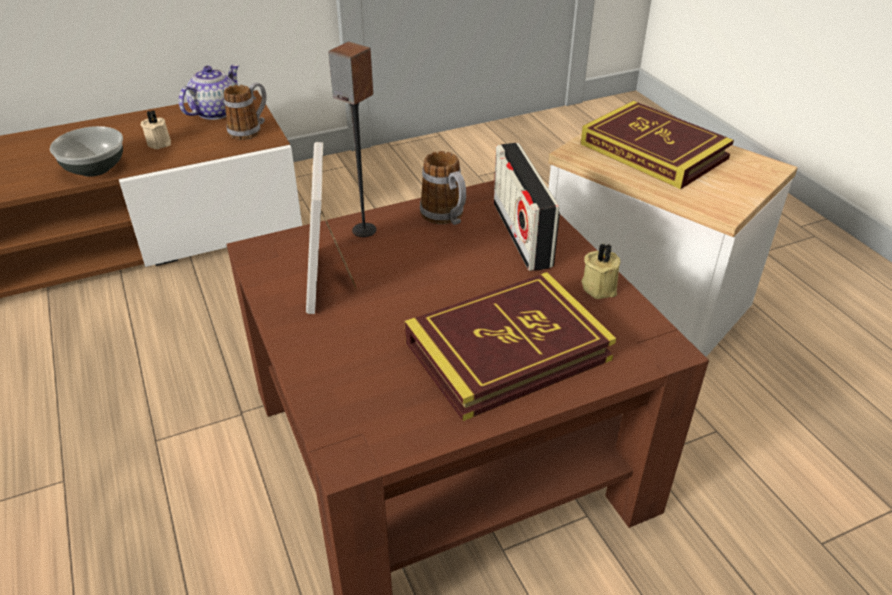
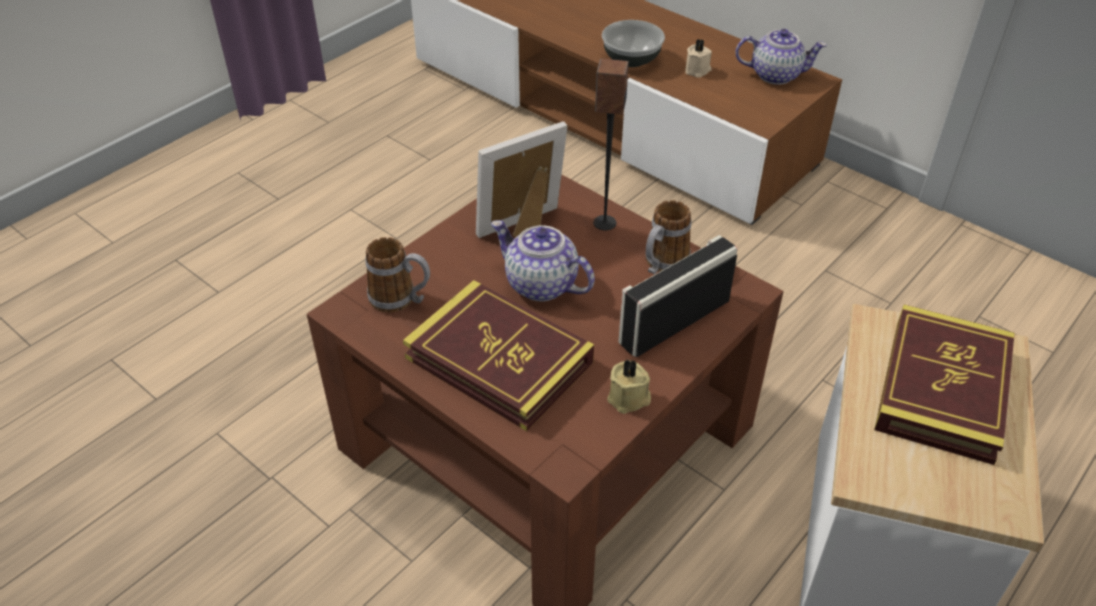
camera: 65 degrees right, 5 degrees up
(250, 130) = (767, 107): mug -> mug (401, 299)
(419, 293) = (540, 284): none -> teapot

